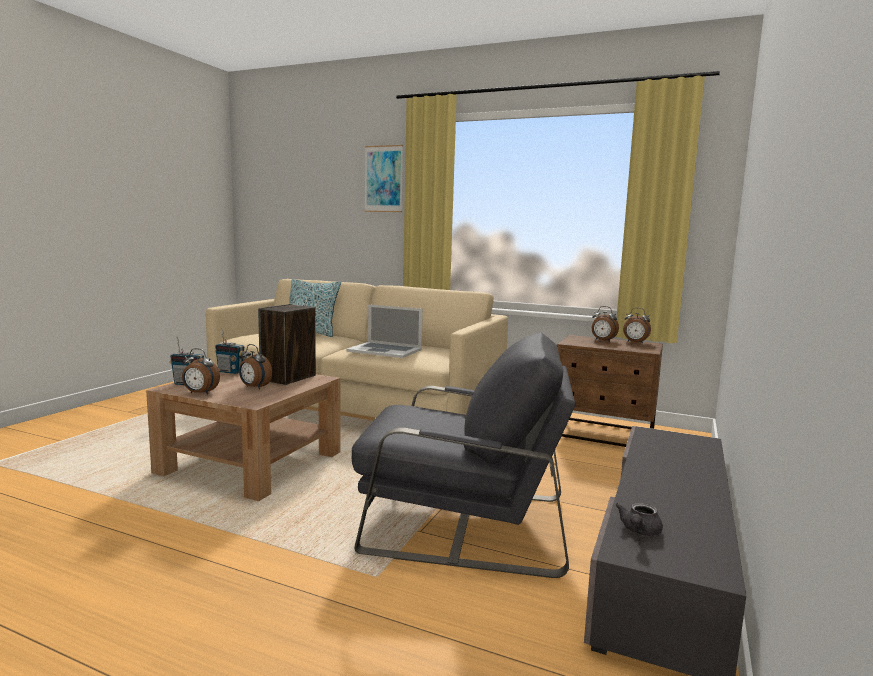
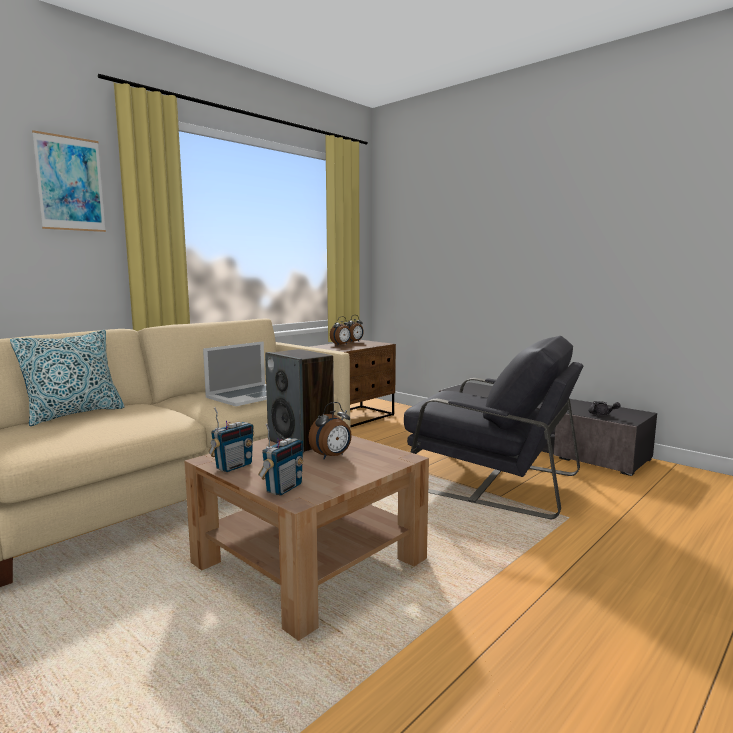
camera: 70 degrees left, 0 degrees up
(200, 393) = (342, 481): alarm clock -> none
(463, 523) = (490, 481): grey armchair -> grey armchair turned 90 degrees clockwise

